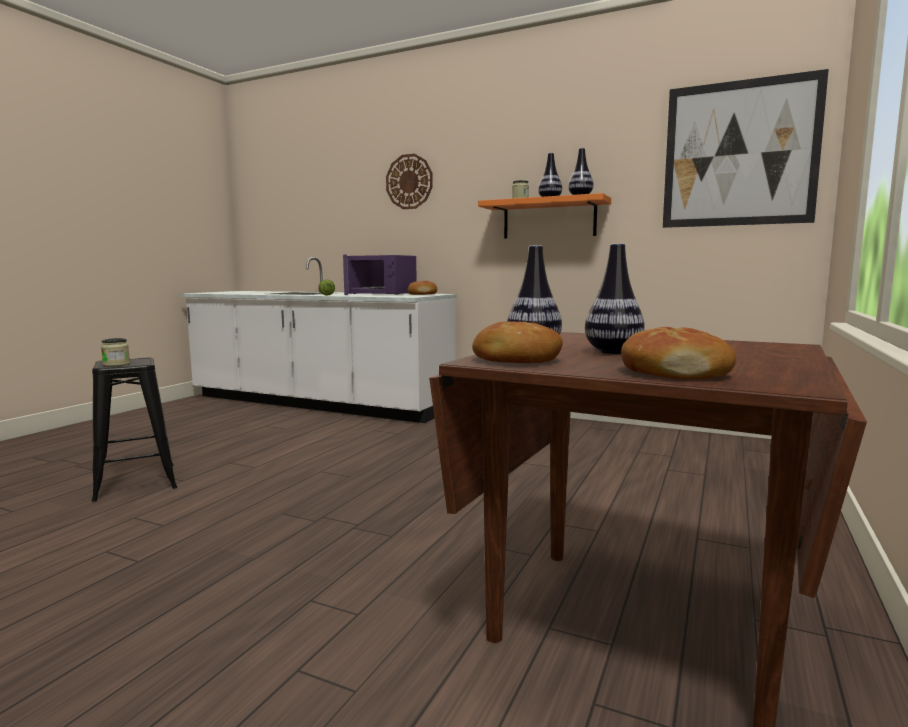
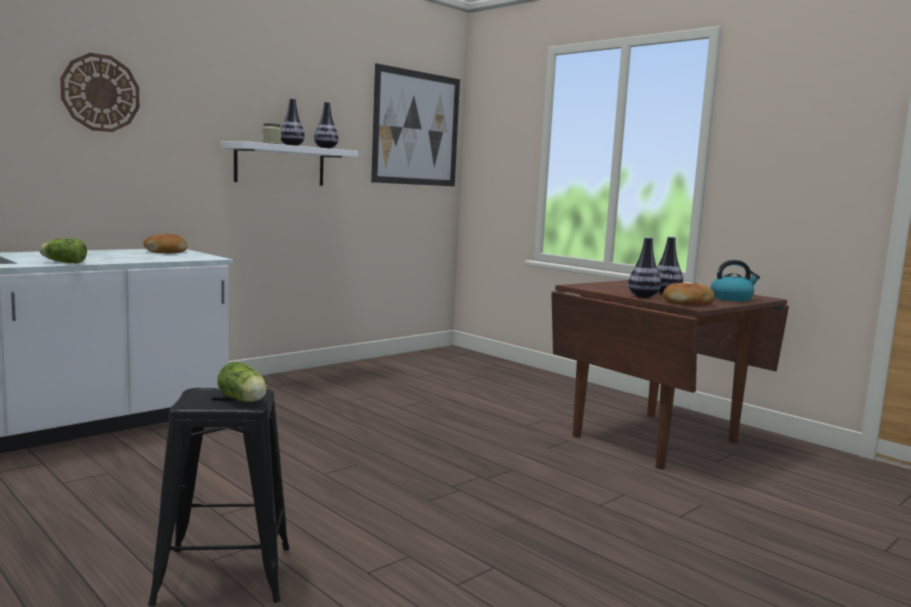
camera: 70 degrees left, 0 degrees up
(116, 364) = (244, 401): jar -> lettuce
(378, 293) = (91, 253): purple microwave -> none
(549, 219) = (280, 165): orange shelf -> white shelf
(673, 372) = (732, 298): bread -> kettle

